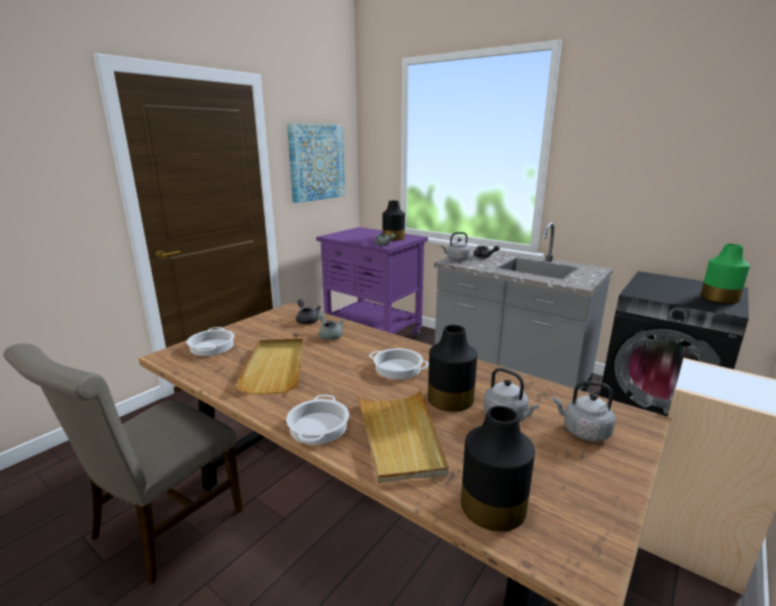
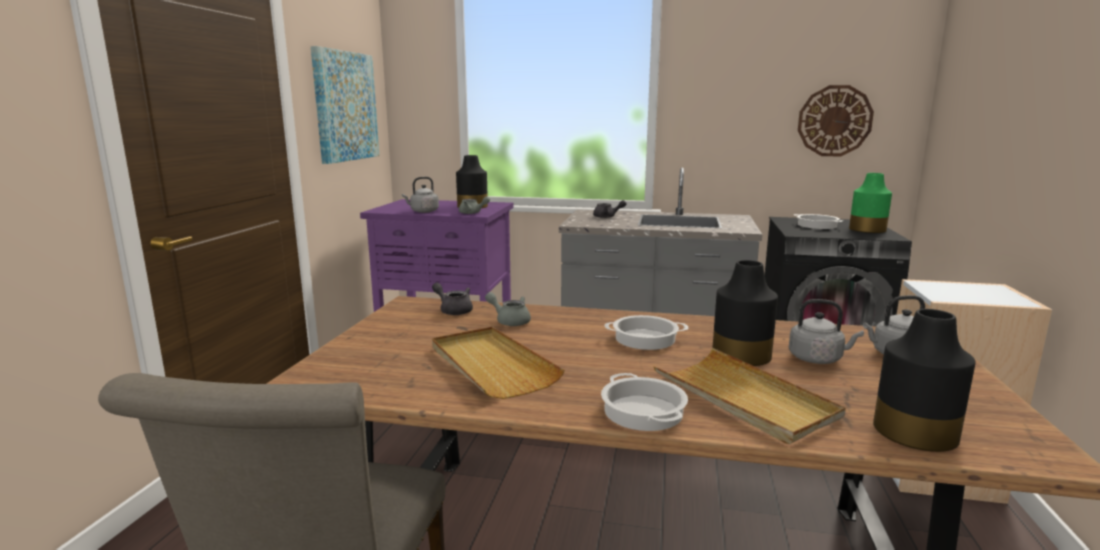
camera: 25 degrees left, 5 degrees down
(212, 347) = (359, 360): cooking pot -> cooking pot (817, 226)
(456, 259) = (581, 221): grey kettle -> grey kettle (423, 211)
(715, 188) = (834, 121): none -> wall clock

